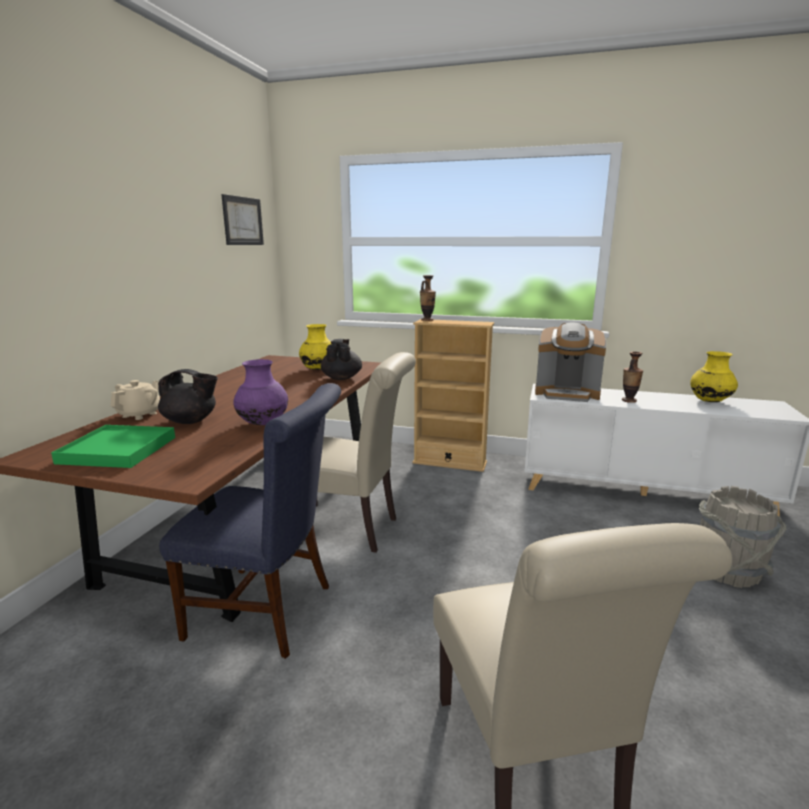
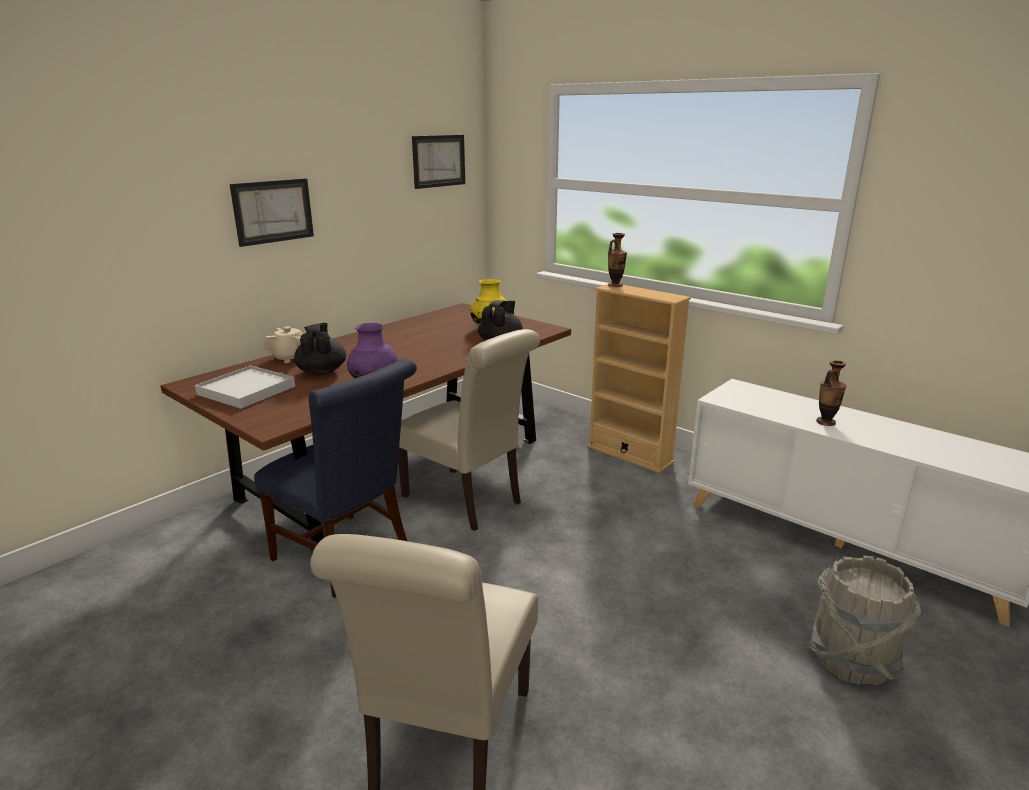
camera: 25 degrees right, 5 degrees up
(104, 255) = (273, 211): none -> picture
(118, 450) = (246, 390): green tray -> white tray
(191, 421) = (321, 371): black teapot -> black teapot turned 135 degrees counterclockwise
(567, 393) = (755, 399): coffee machine -> none
(710, 401) = (945, 443): yellow vase -> none

